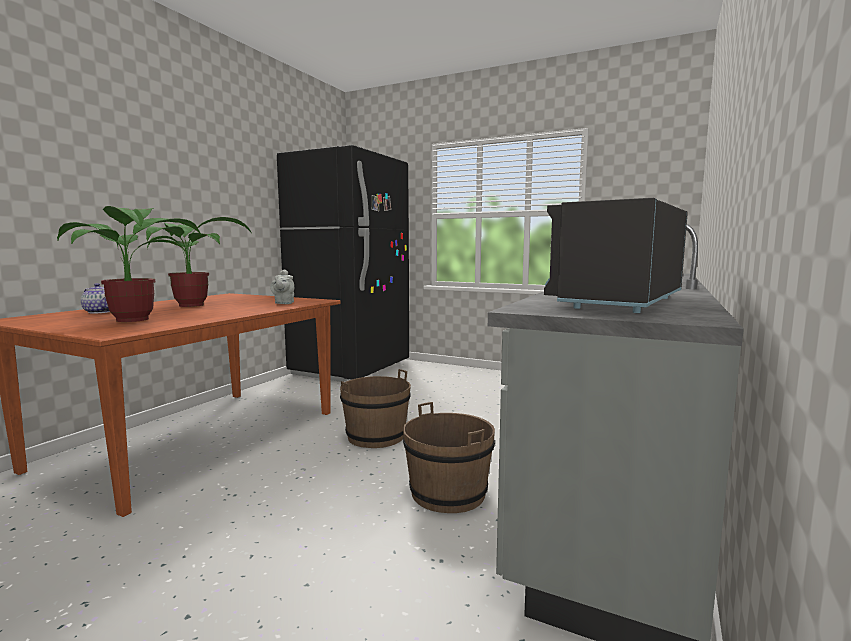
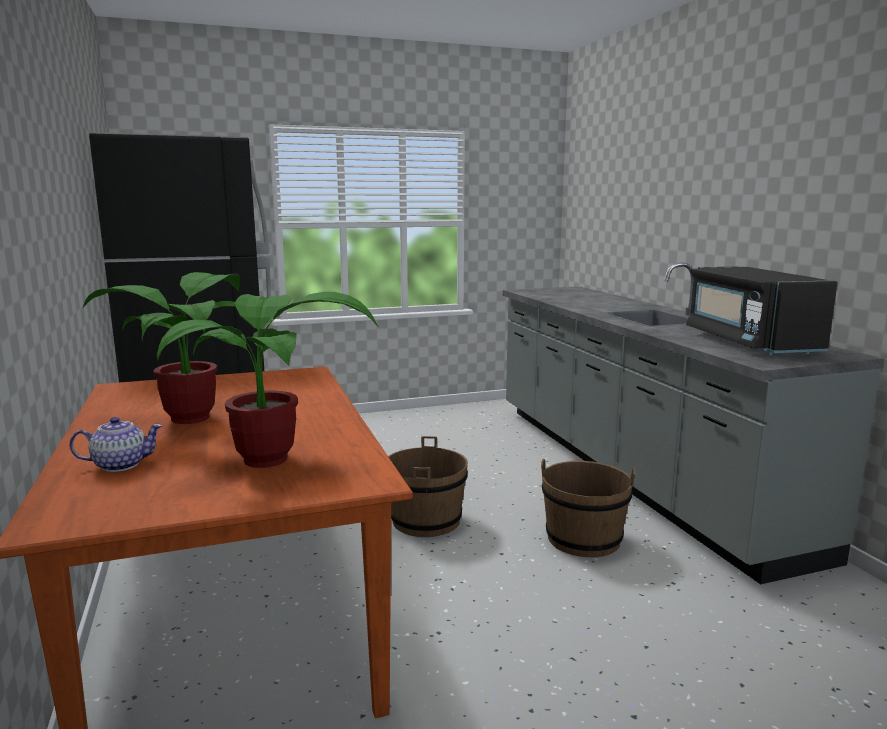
camera: 45 degrees left, 5 degrees up
(283, 303) = (294, 386): grey teapot -> none

